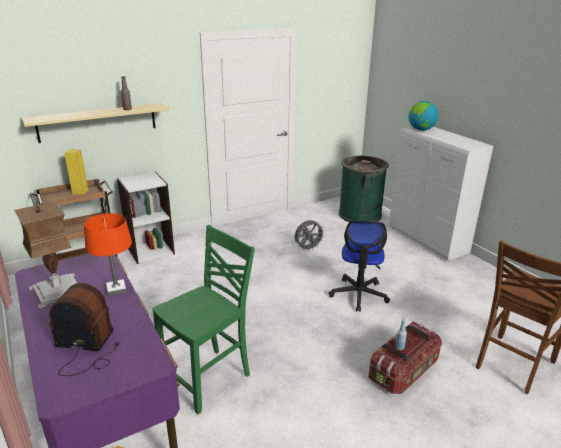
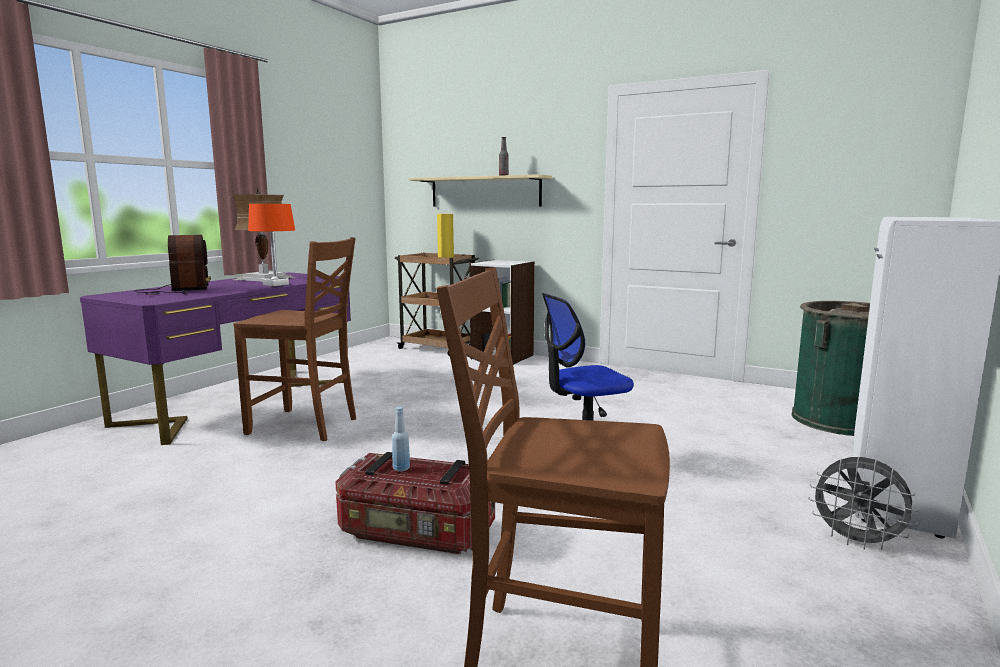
camera: 60 degrees right, 15 degrees down
(209, 378) = (305, 426): green chair -> brown chair
(308, 249) = (650, 411): grey fan -> grey fan (857, 542)
(421, 130) = (913, 217): globe -> none

